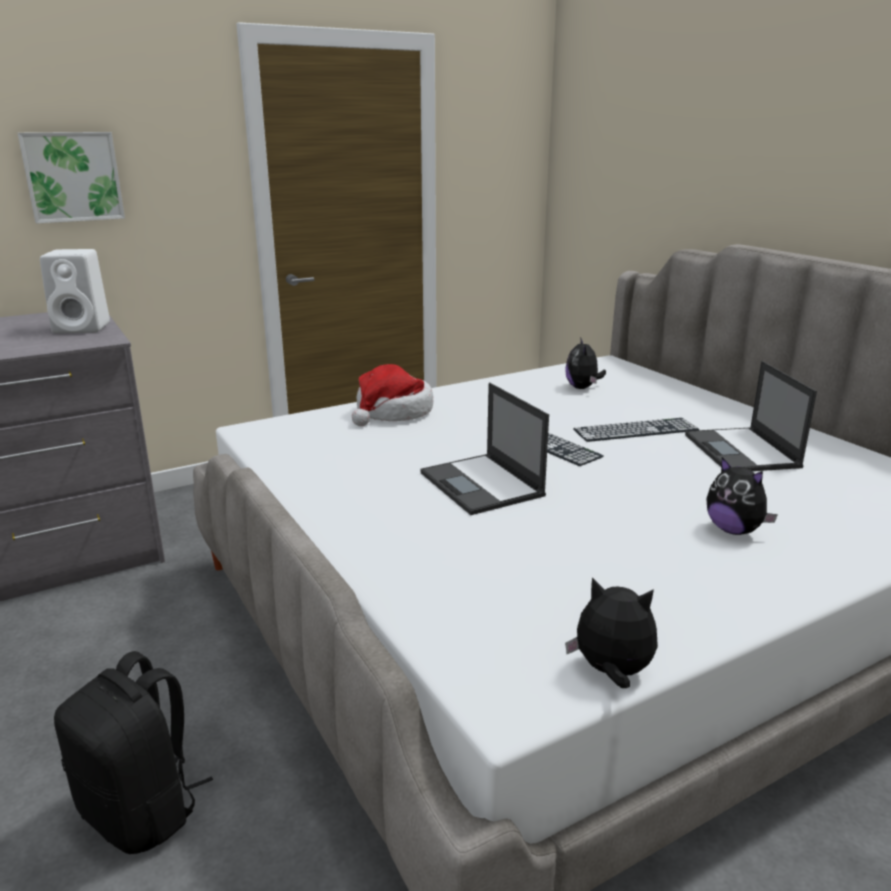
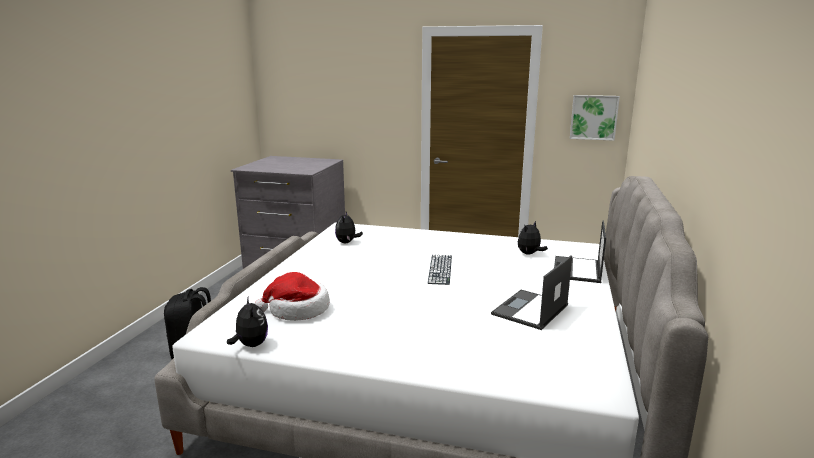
camera: 45 degrees right, 5 degrees down
(72, 177) = (340, 99): picture -> picture (593, 117)
(84, 328) = (313, 166): white speaker -> none
(393, 412) = (408, 236): hat -> hat (297, 310)
(482, 485) = (369, 274): laptop -> laptop (577, 270)
(635, 430) = (500, 280): keyboard -> none
(734, 530) = (421, 333): plush toy -> plush toy (347, 242)

